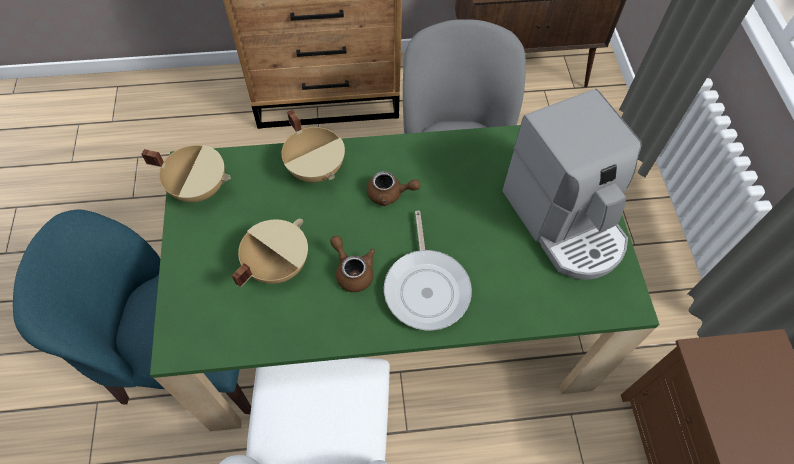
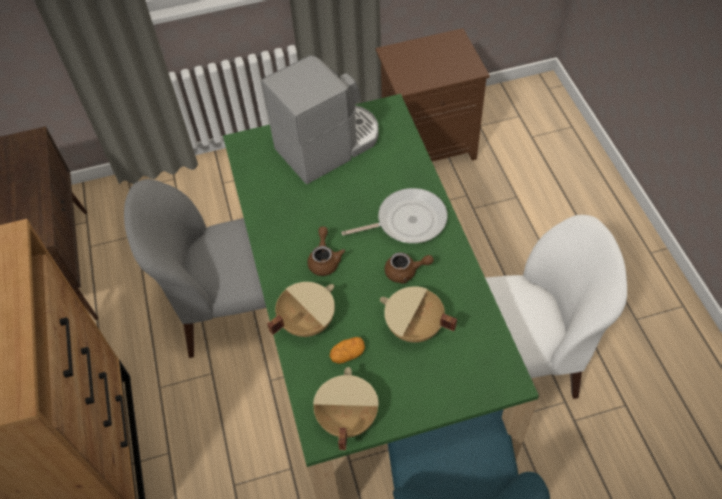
camera: 95 degrees left, 5 degrees down
(267, 198) = (347, 354): none -> potato
(352, 271) = (405, 272): brown teapot -> brown teapot turned 135 degrees counterclockwise

